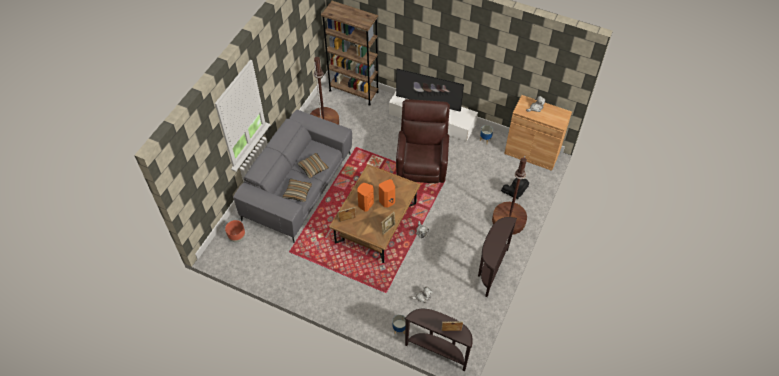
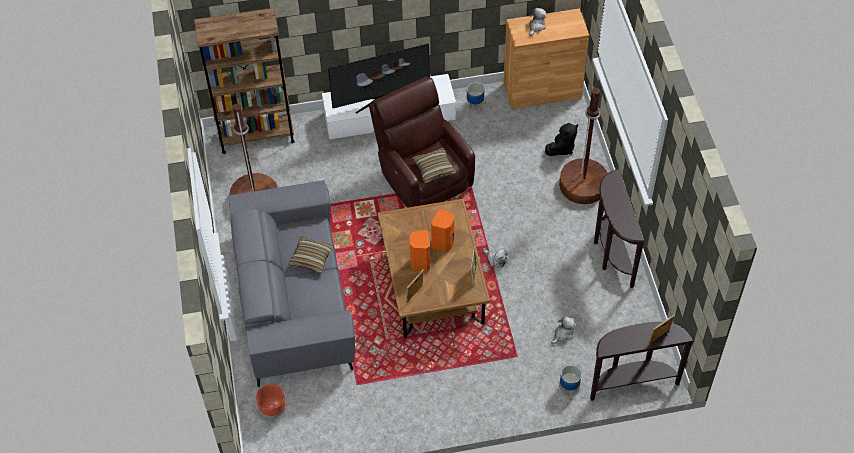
camera: 35 degrees left, 0 degrees up
(297, 192) = (320, 300): pillow -> pillow (434, 169)

